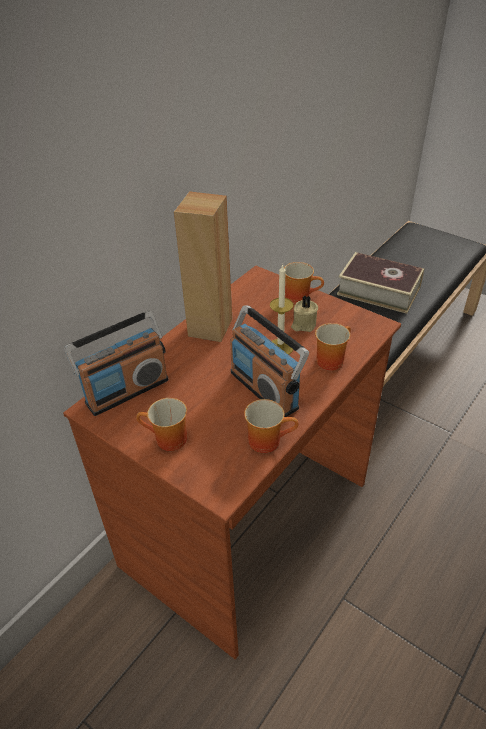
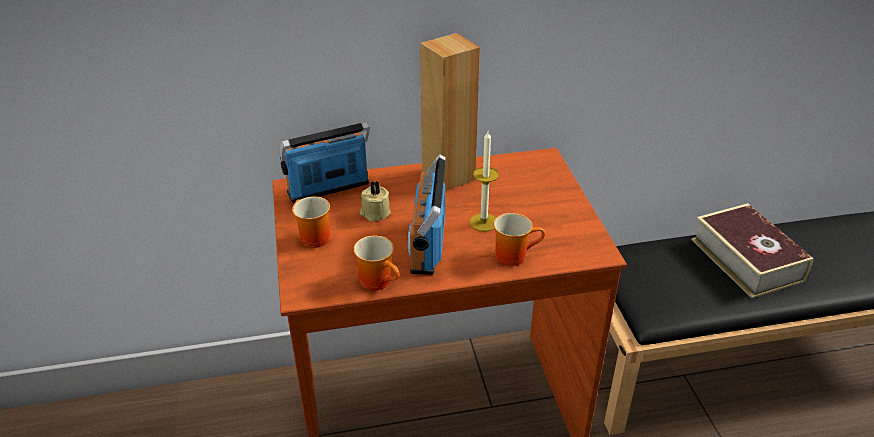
camera: 40 degrees right, 5 degrees down
(127, 391) = (329, 189): radio -> radio turned 150 degrees clockwise
(300, 296) = (560, 192): mug -> none
(303, 325) = (529, 215): beige candle -> beige candle (375, 213)

